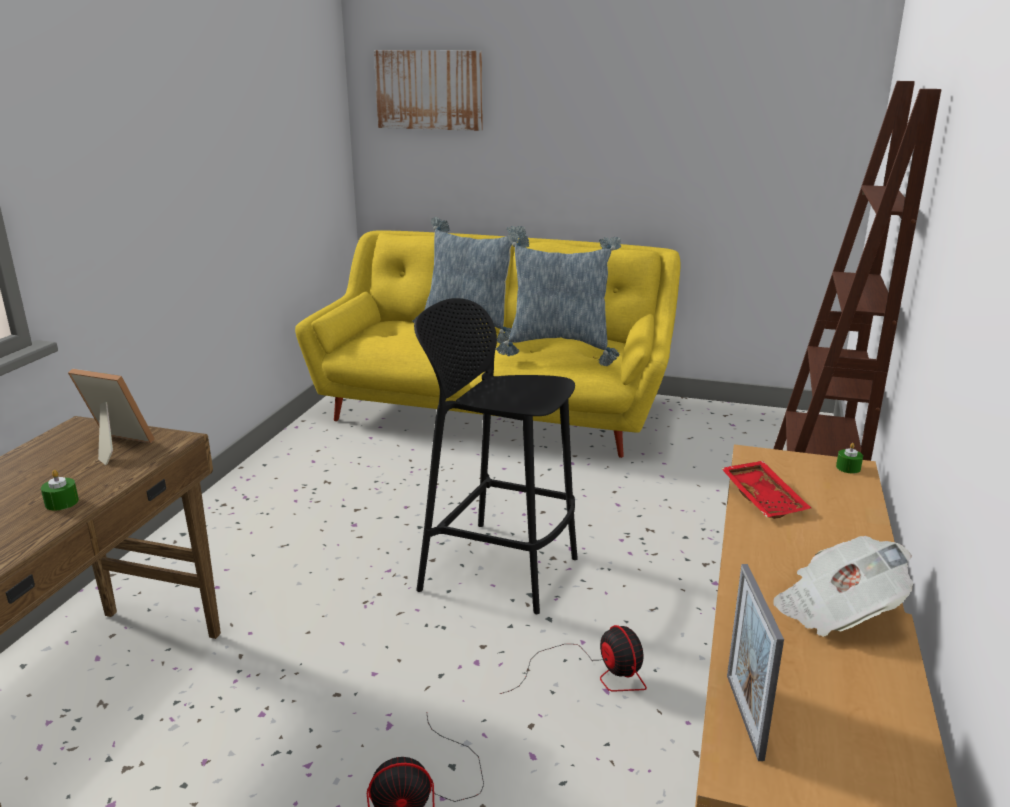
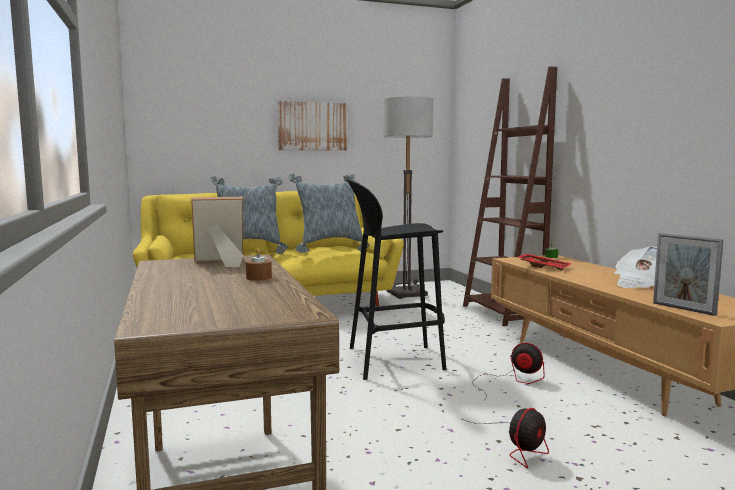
camera: 35 degrees left, 15 degrees down
(62, 502) = (259, 277): green candle -> brown candle
(429, 90) = (191, 96): picture -> picture (313, 126)
(719, 426) = (406, 292): none -> floor lamp

